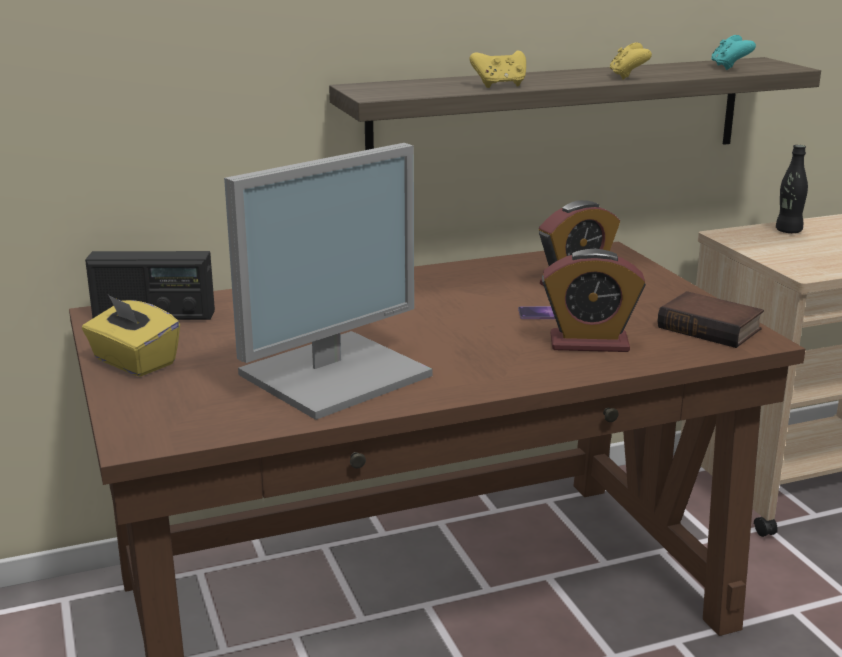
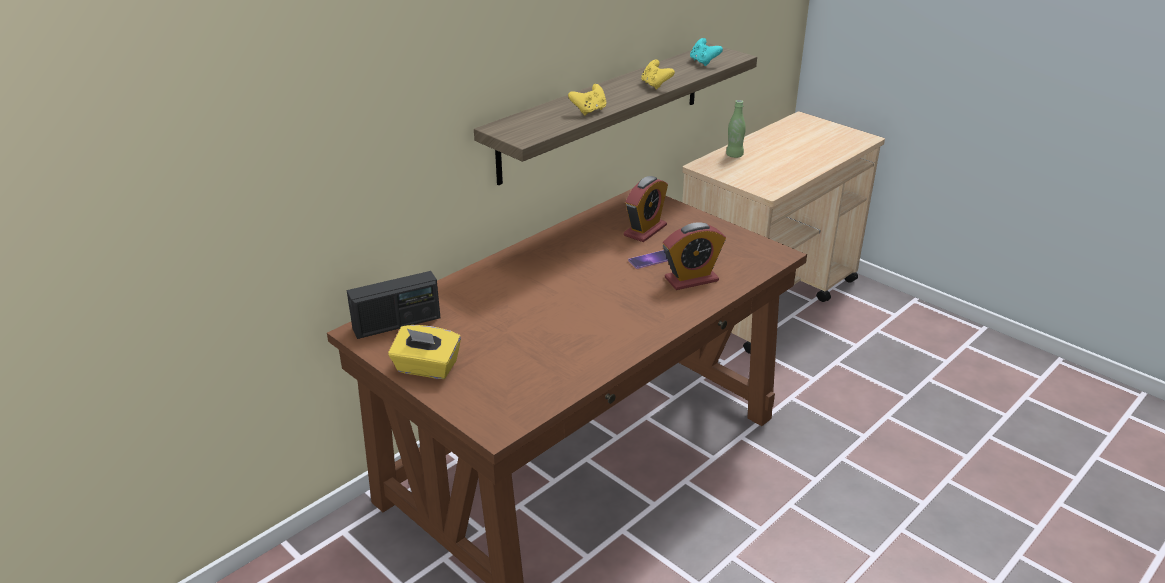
camera: 25 degrees left, 10 degrees up
(336, 373) = (566, 342): monitor -> none
(711, 328) = (748, 250): book -> none
(788, 231) = (734, 155): black bottle -> green bottle

